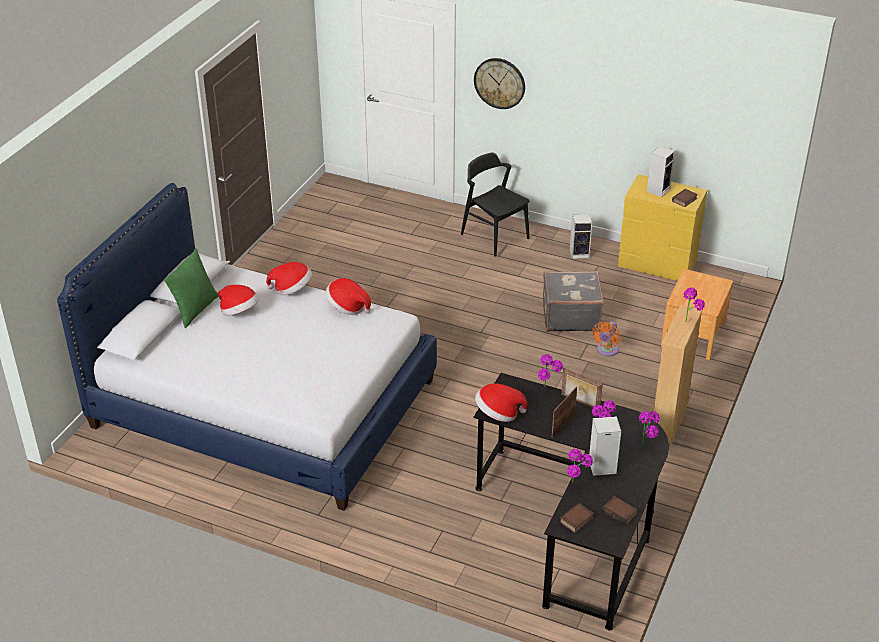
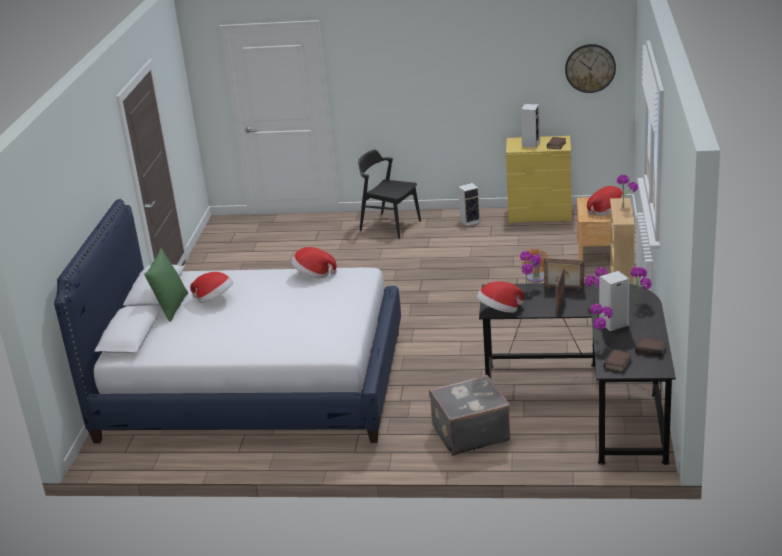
camera: 15 degrees left, 10 degrees down
(292, 289) = (254, 274): hat -> hat (607, 211)
(499, 83) = (369, 85): wall clock -> wall clock (590, 68)
(570, 316) = (490, 263): grey suitcase -> grey suitcase (469, 433)

